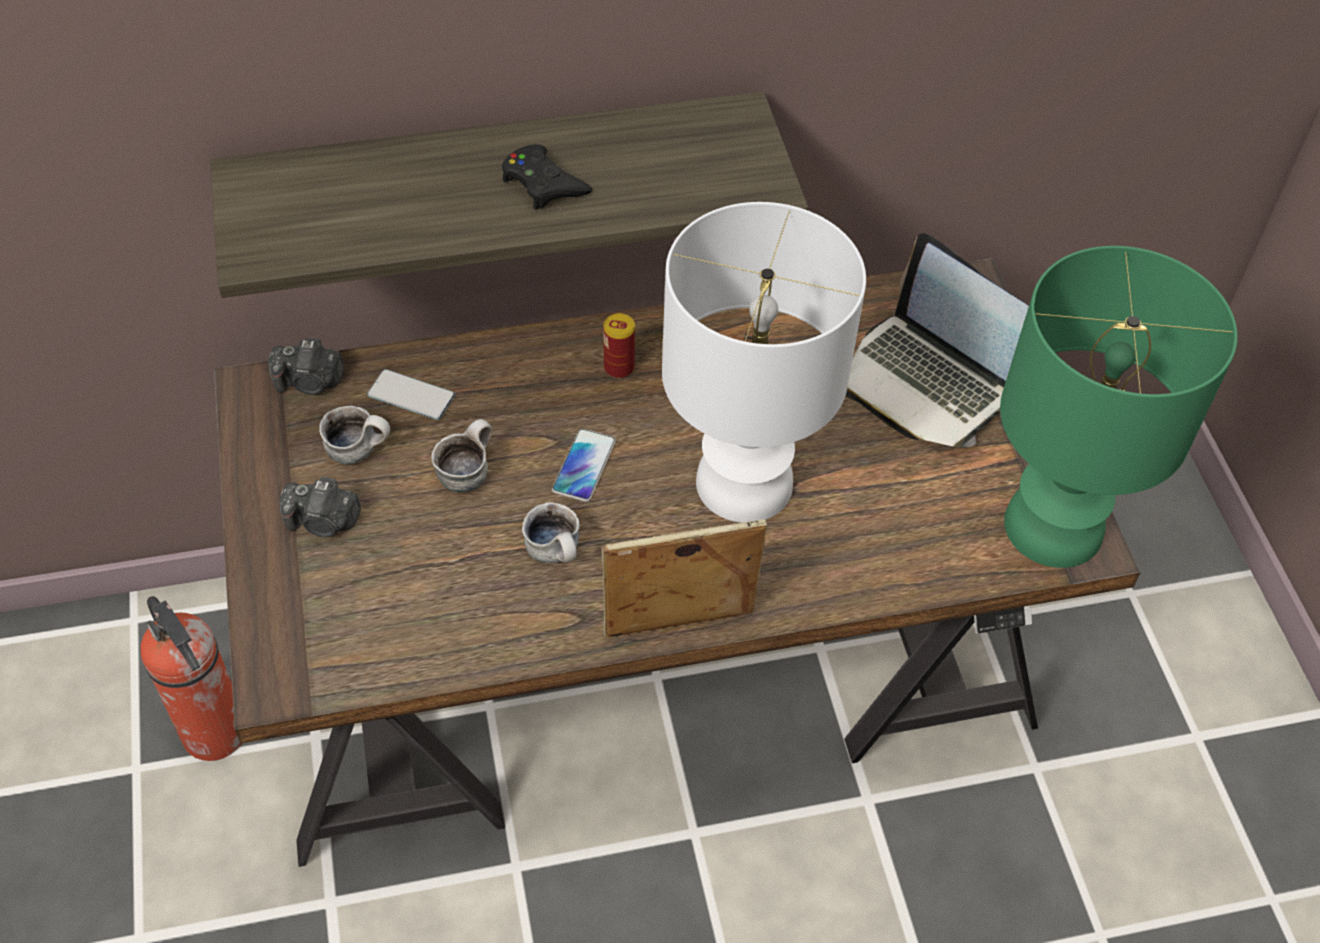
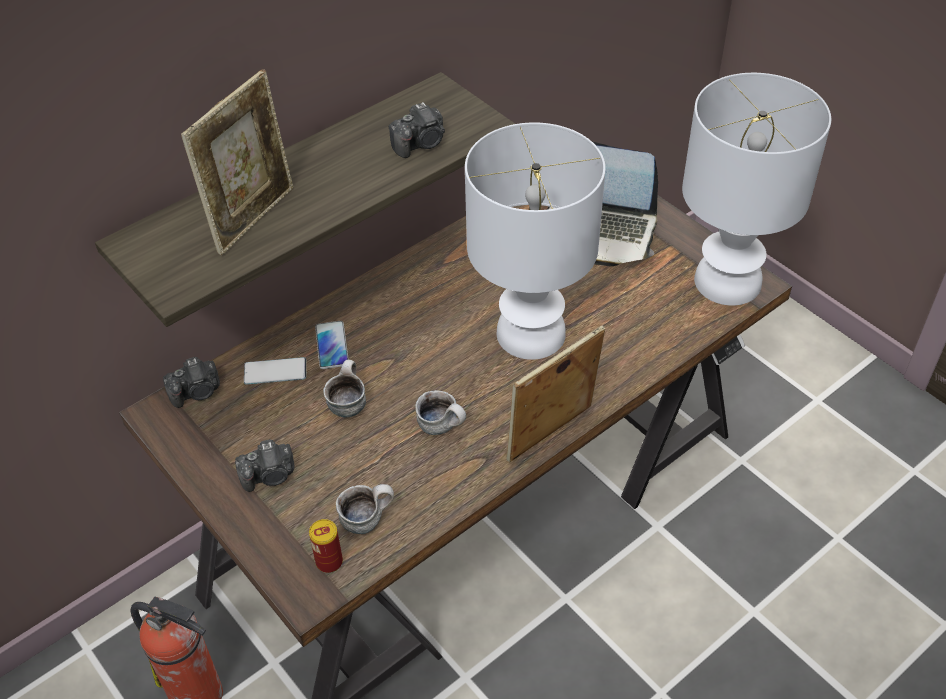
camera: 25 degrees left, 5 degrees down
(360, 450) = (263, 420): mug -> mug (367, 518)
(400, 201) = (253, 218): none -> picture frame
(543, 184) = (342, 173): black game controller -> none
(584, 466) = (422, 366): phone -> phone (332, 345)
(619, 367) = (403, 298): can -> can (329, 562)
(665, 182) = (420, 144): none -> camera
(1052, 524) = (726, 281): green table lamp -> white table lamp

